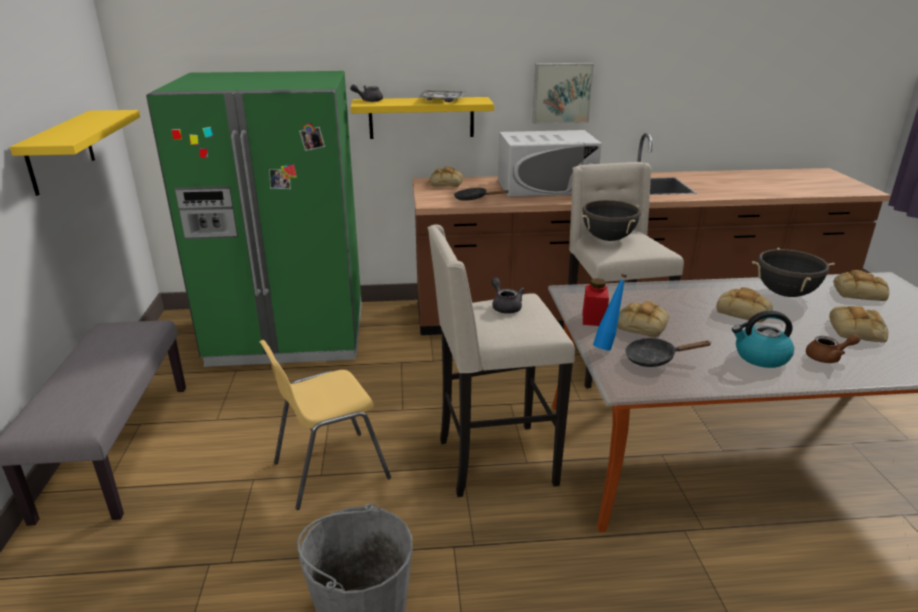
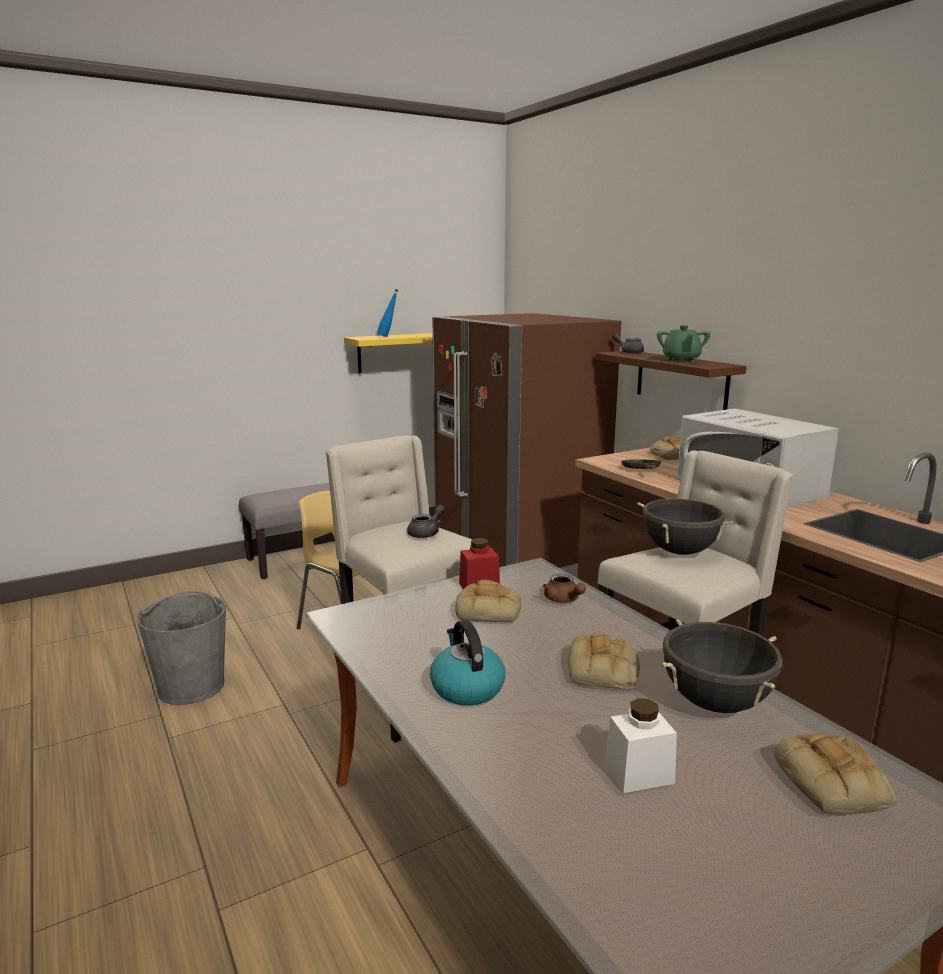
camera: 65 degrees right, 10 degrees down
(289, 335) = (517, 557): green fridge -> brown fridge
(421, 118) = (681, 380): yellow shelf -> brown shelf
(442, 101) = (681, 360): tray -> green teapot
(561, 93) = (833, 373): picture -> none
(607, 346) = (419, 599): blue bottle -> blue bottle (388, 336)
(655, 359) = (409, 625): black frying pan -> none
(828, 357) = (508, 741): brown teapot -> brown teapot (563, 600)
(857, 331) = (639, 773): bread -> white jar

